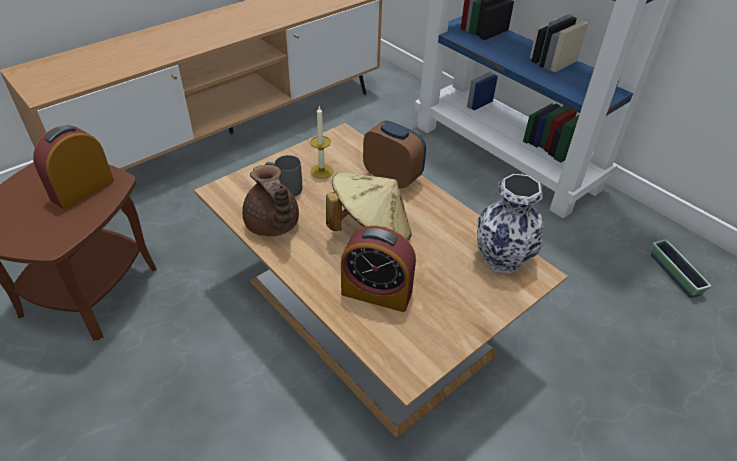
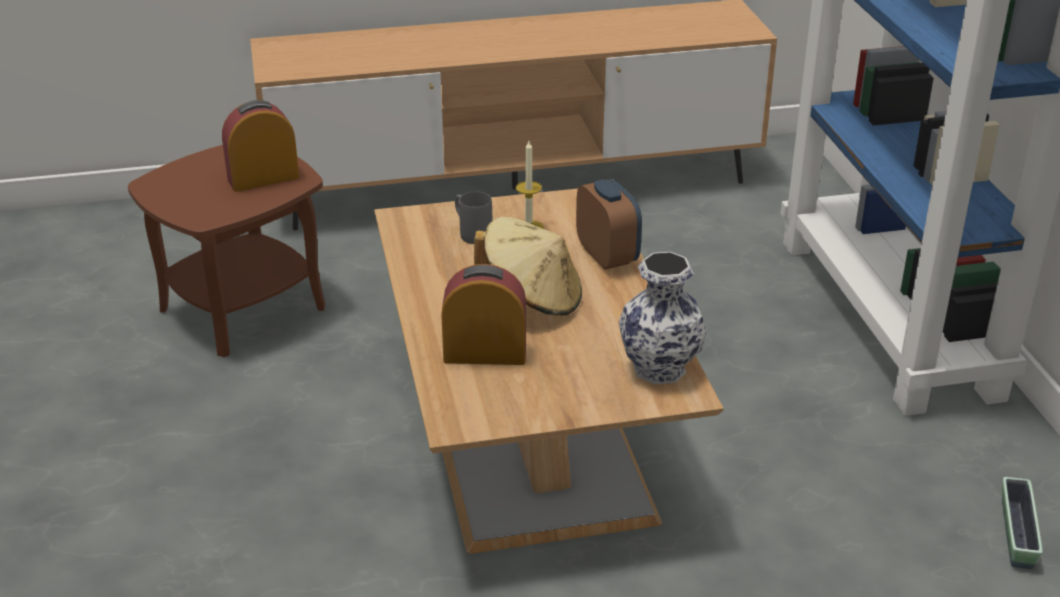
camera: 30 degrees right, 10 degrees down
(272, 225) = (428, 264): brown teapot -> none
(376, 293) = (485, 353): alarm clock -> alarm clock turned 135 degrees clockwise

